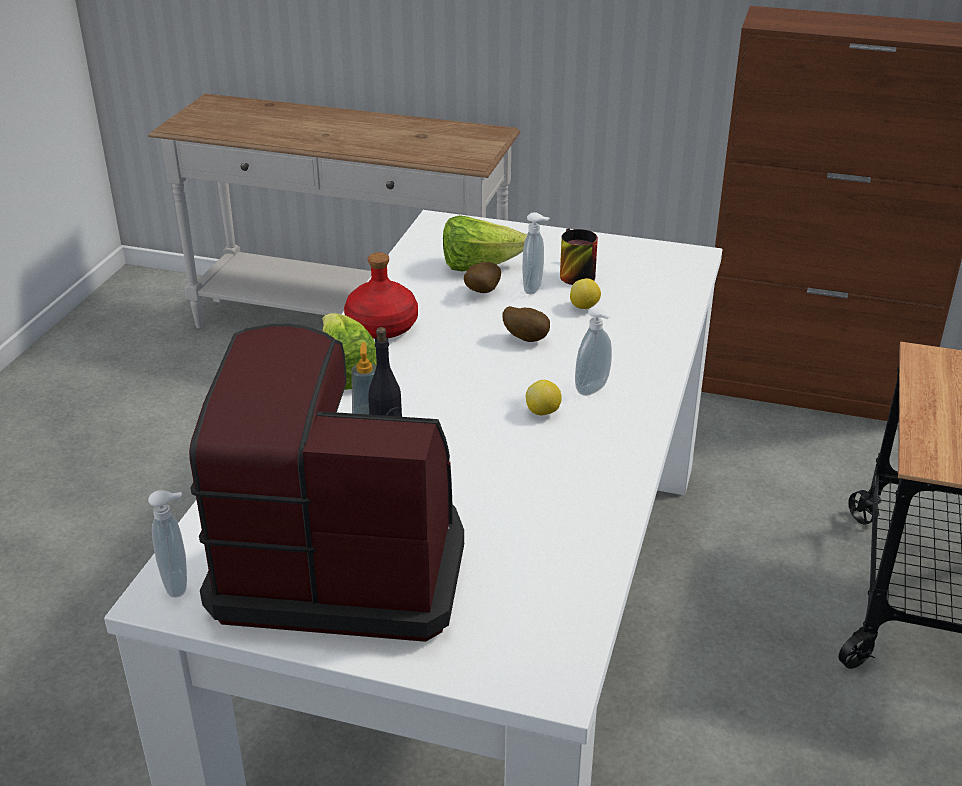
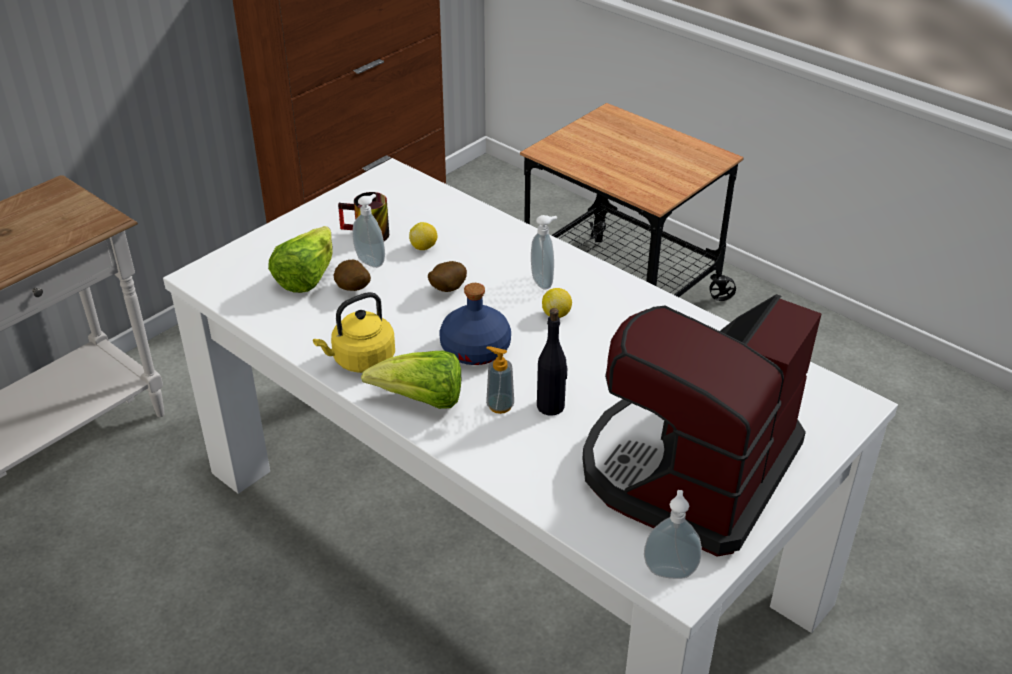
camera: 65 degrees left, 5 degrees up
(381, 326) = (361, 360): red bottle -> yellow kettle
(444, 380) = (476, 349): none -> blue bottle

